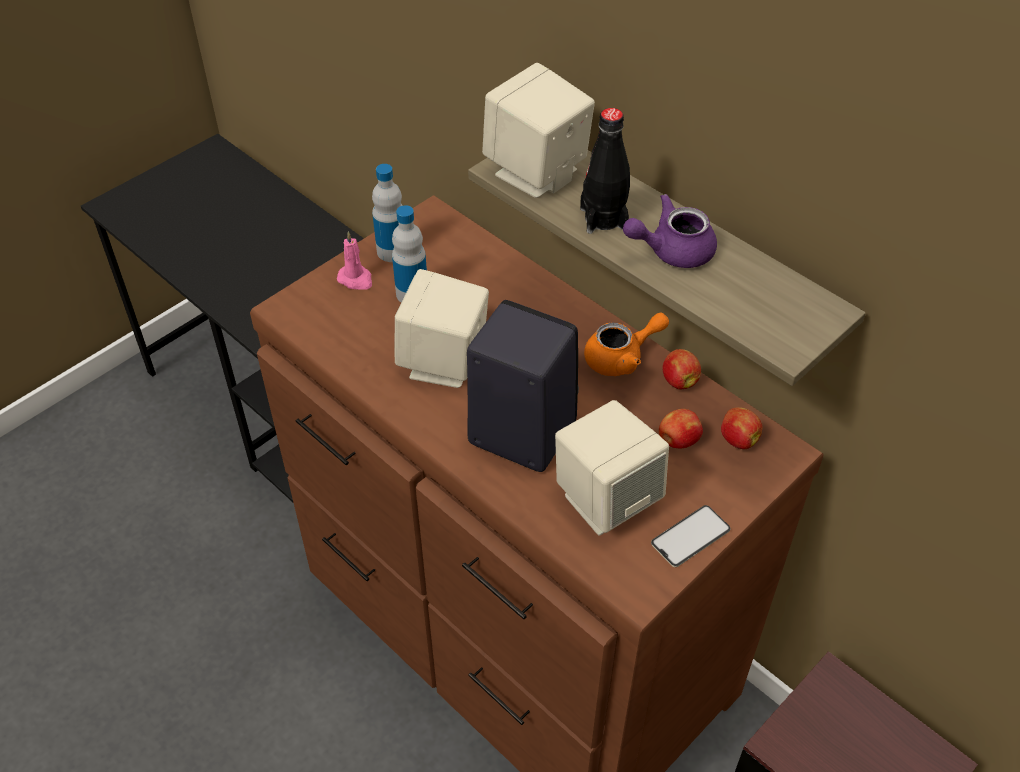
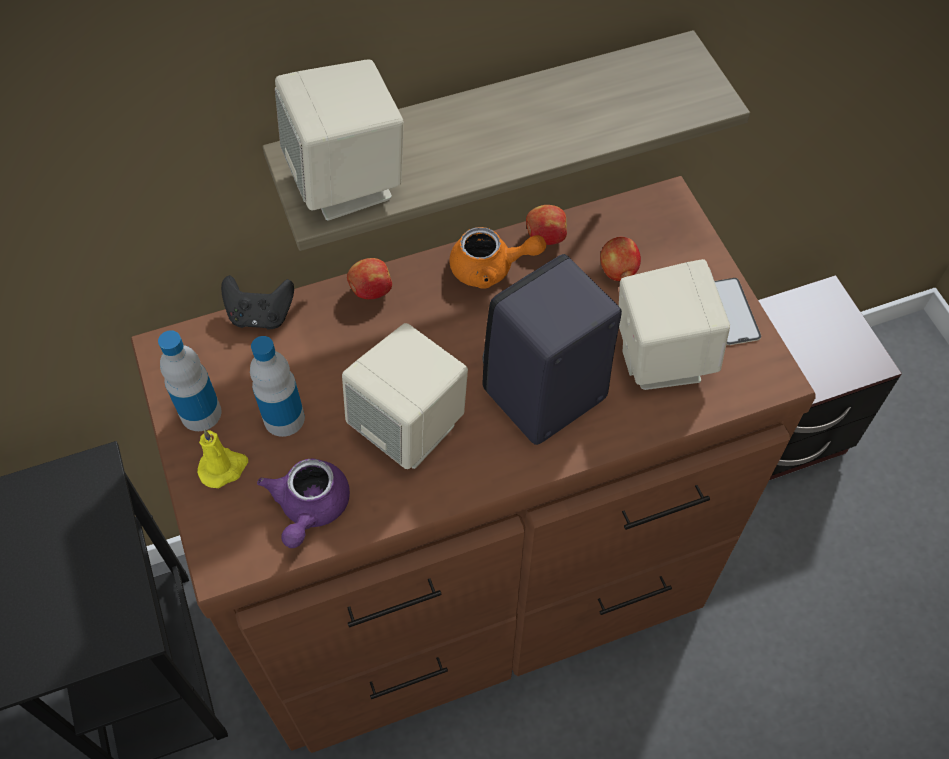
camera: 65 degrees left, 10 degrees up
(356, 279) = (224, 468): pink candle -> yellow candle
(490, 248) = (261, 315): none -> black game controller
(603, 218) = (458, 156): black bottle -> none
(621, 358) = (491, 268): orange teapot -> orange teapot turned 90 degrees clockwise
(671, 250) = (539, 124): purple teapot -> purple teapot (310, 509)
(737, 439) = (638, 226): apple -> apple (370, 291)

